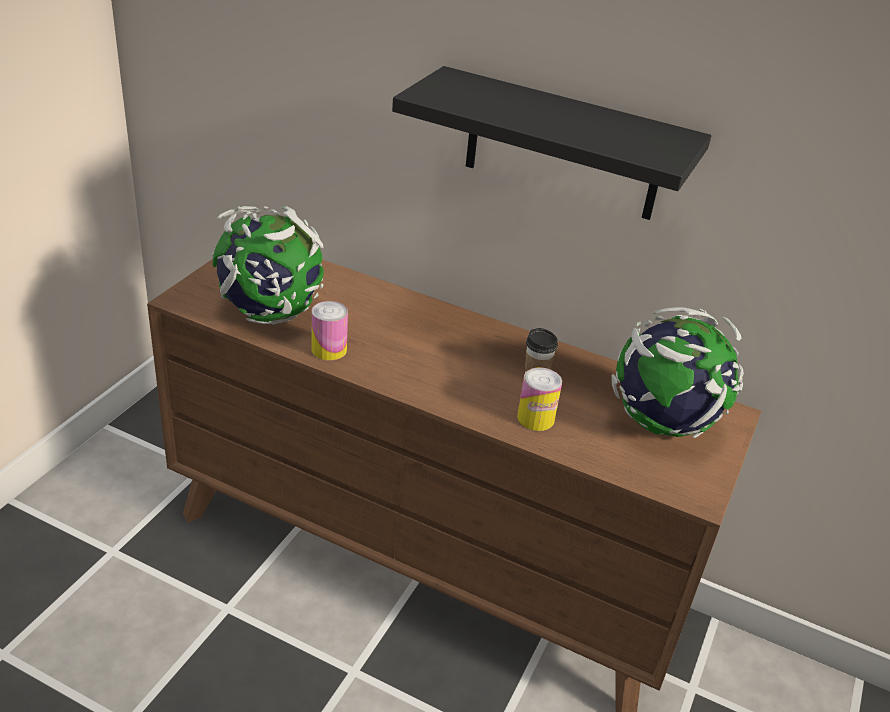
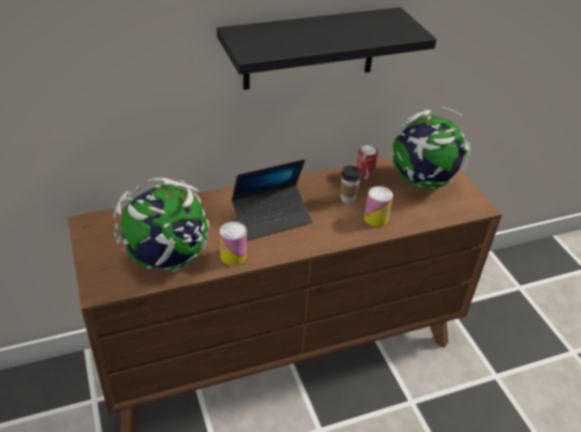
camera: 45 degrees left, 5 degrees up
(422, 344) = (272, 217): none -> laptop
(599, 372) = (364, 174): none -> can

